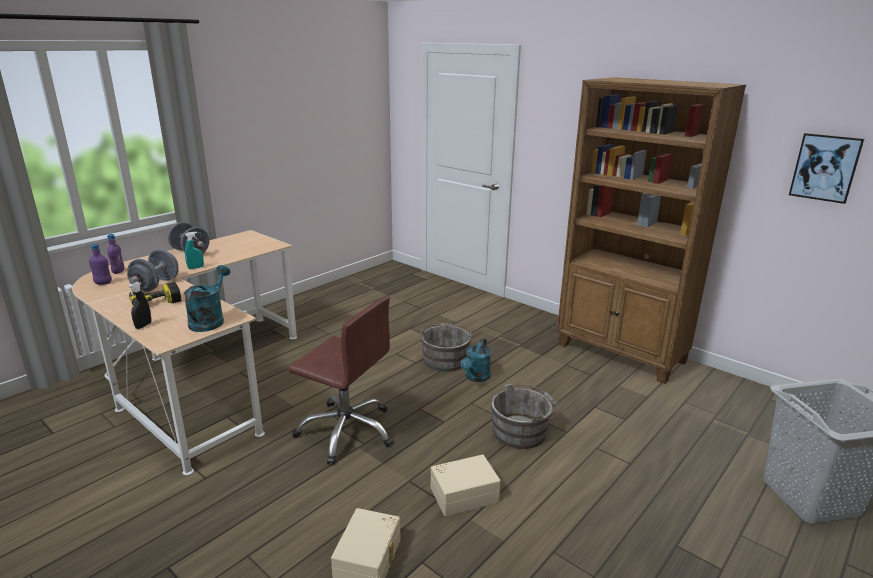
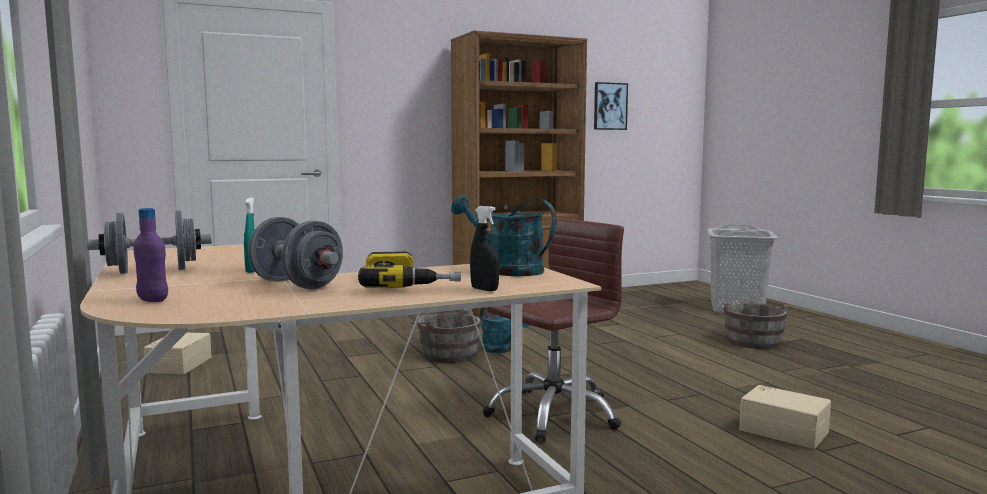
camera: 65 degrees left, 15 degrees down
(103, 283) = (206, 306): purple bottle -> none
(463, 493) = (697, 384): beige storage box -> beige storage box (178, 364)
(522, 431) = (613, 351): grey bucket -> grey bucket (752, 340)

